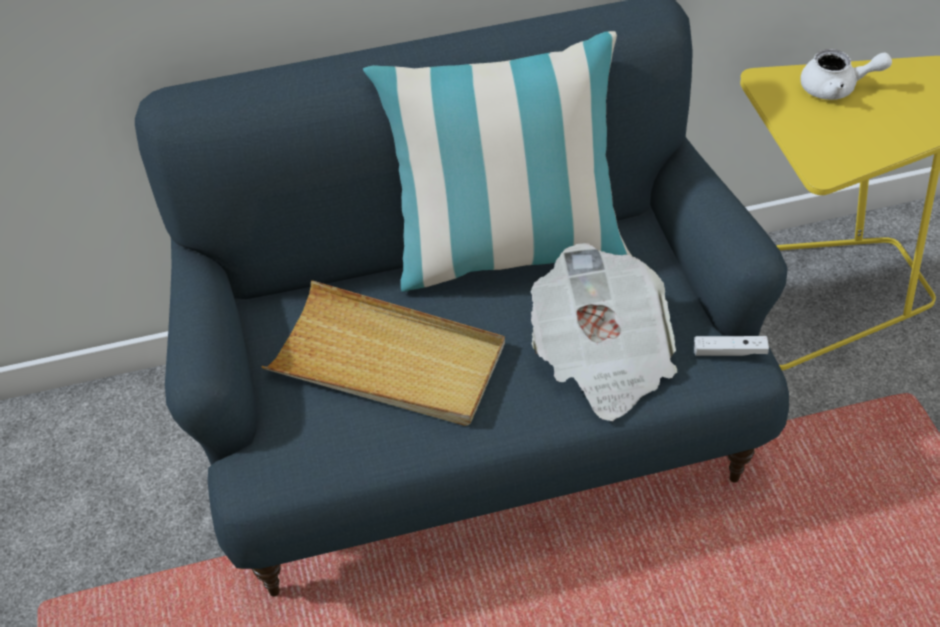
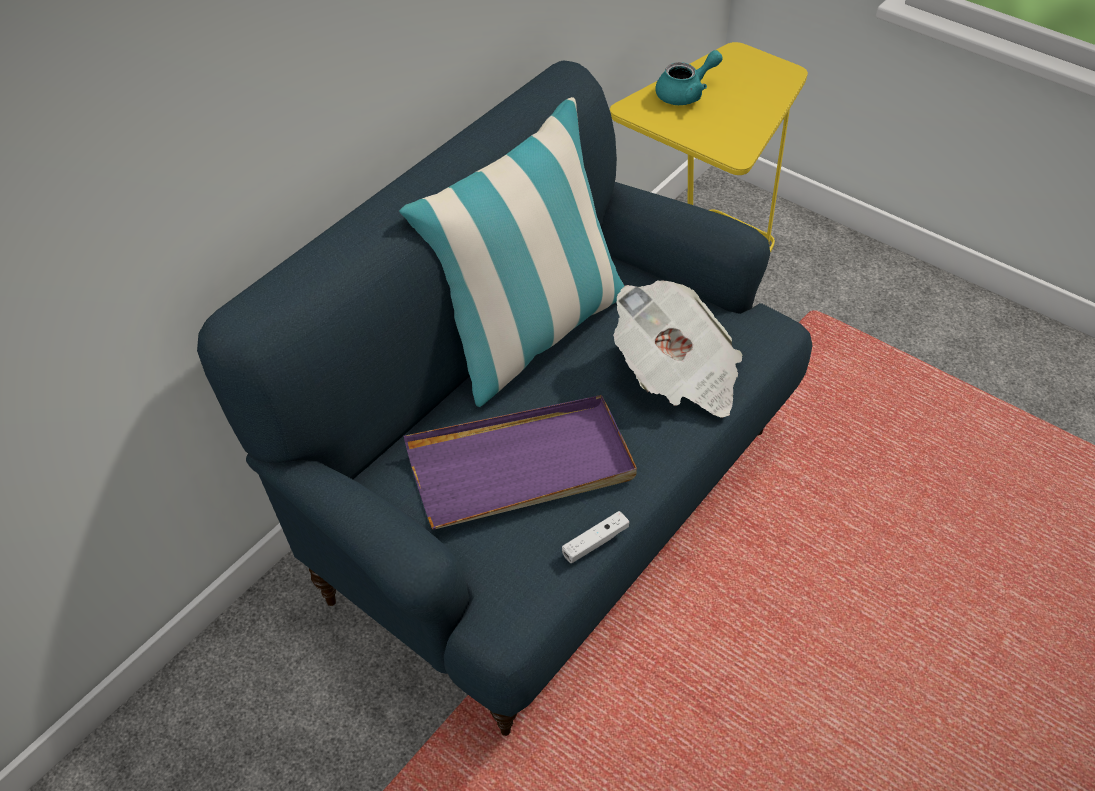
camera: 40 degrees left, 0 degrees up
(387, 361) = (521, 466): beige tray -> purple tray
(729, 351) = (757, 322): white game controller -> white game controller (595, 542)
(836, 88) = (686, 93): white teapot -> turquoise teapot

